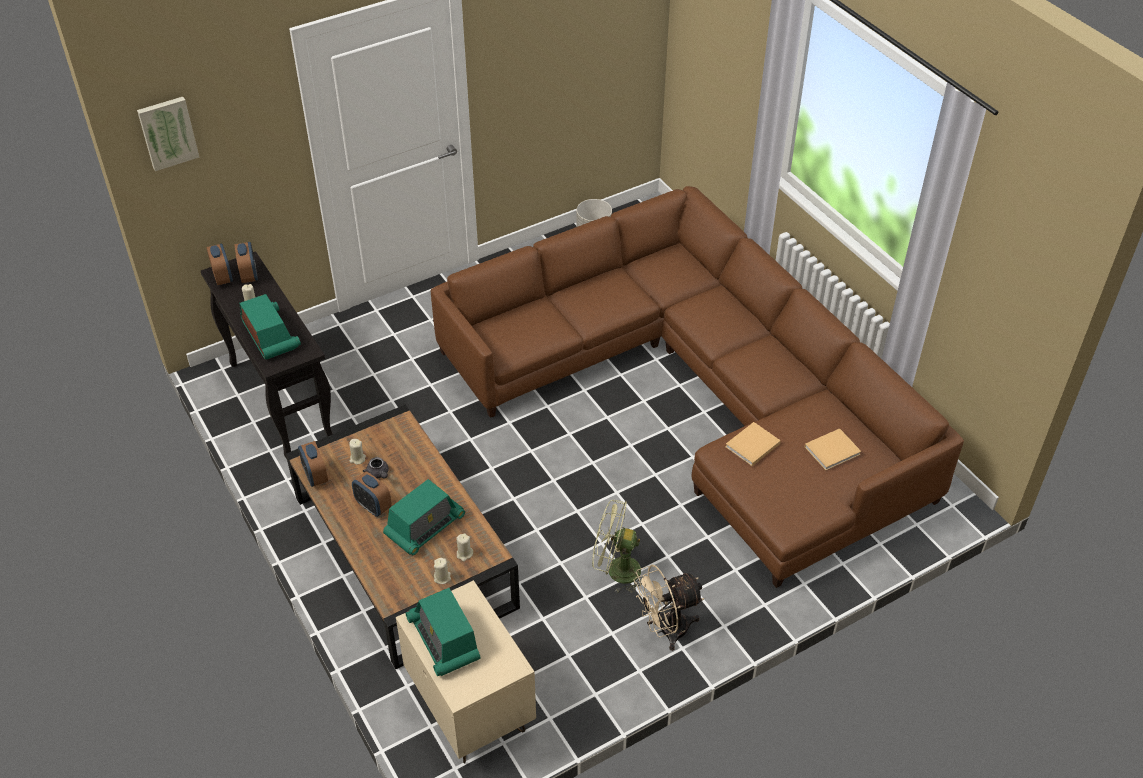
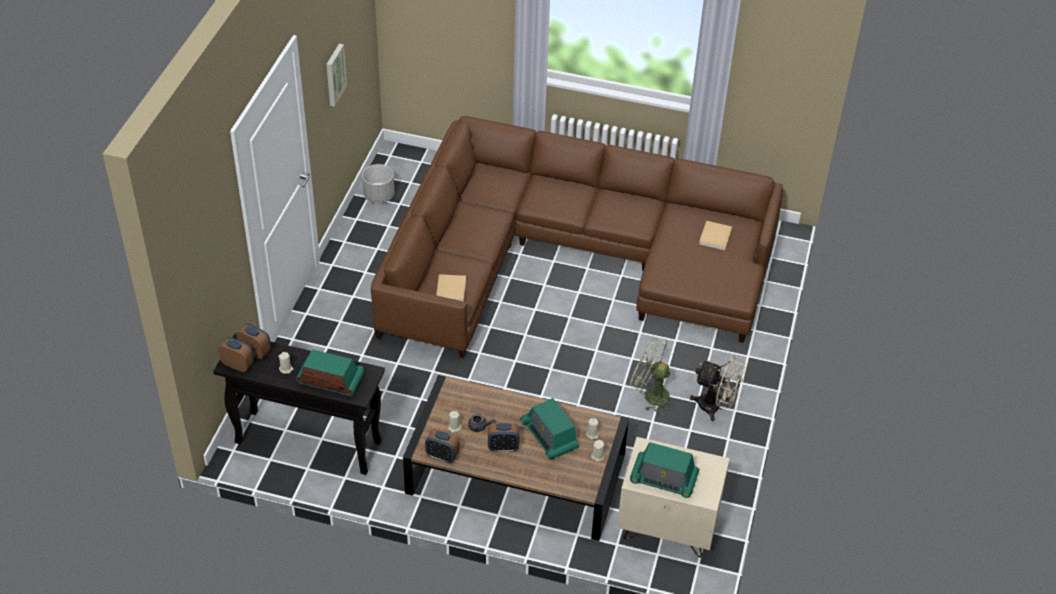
camera: 45 degrees left, 0 degrees up
(167, 132) = (188, 262): picture -> picture (334, 74)
(424, 526) = (549, 436): radio -> radio turned 150 degrees clockwise
(616, 570) = (650, 395): green fan -> green fan turned 60 degrees clockwise
(665, 630) = (715, 407): beige fan -> beige fan turned 90 degrees counterclockwise
(751, 446) = (670, 262): beige book -> beige book (451, 290)

